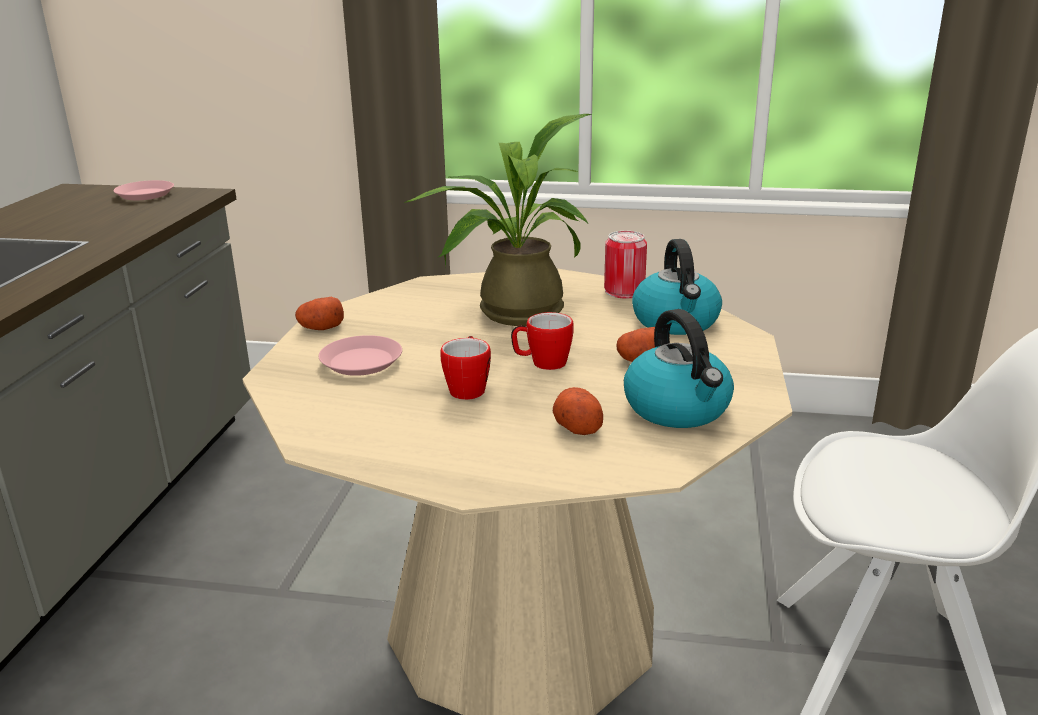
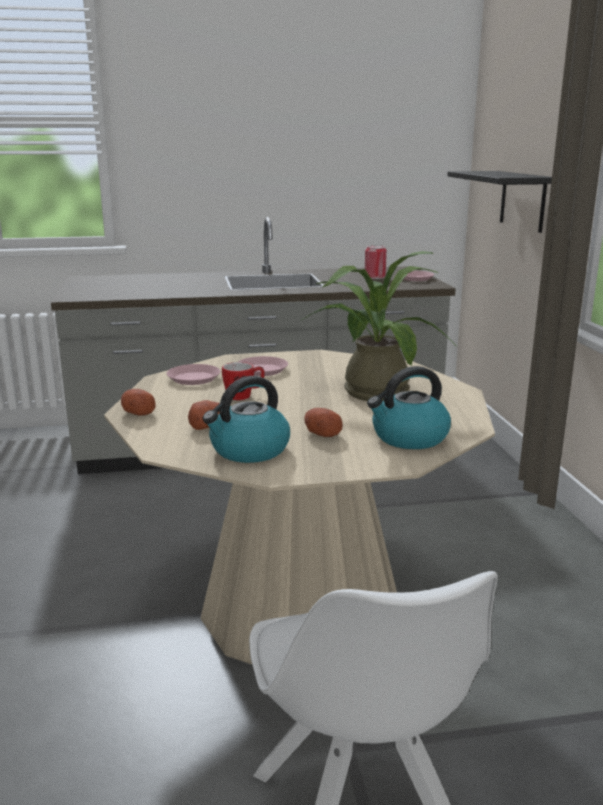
camera: 70 degrees right, 5 degrees down
(232, 54) = (523, 200): none -> black shelf
(321, 328) = (302, 355): potato -> potato (137, 412)
(348, 415) = (194, 378): none -> pink plate
(542, 364) = (293, 408): mug -> none
(624, 291) = (457, 416): can -> can (374, 277)

